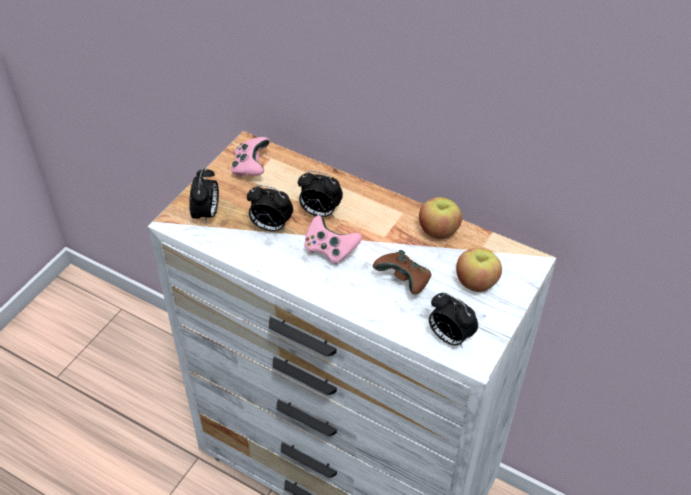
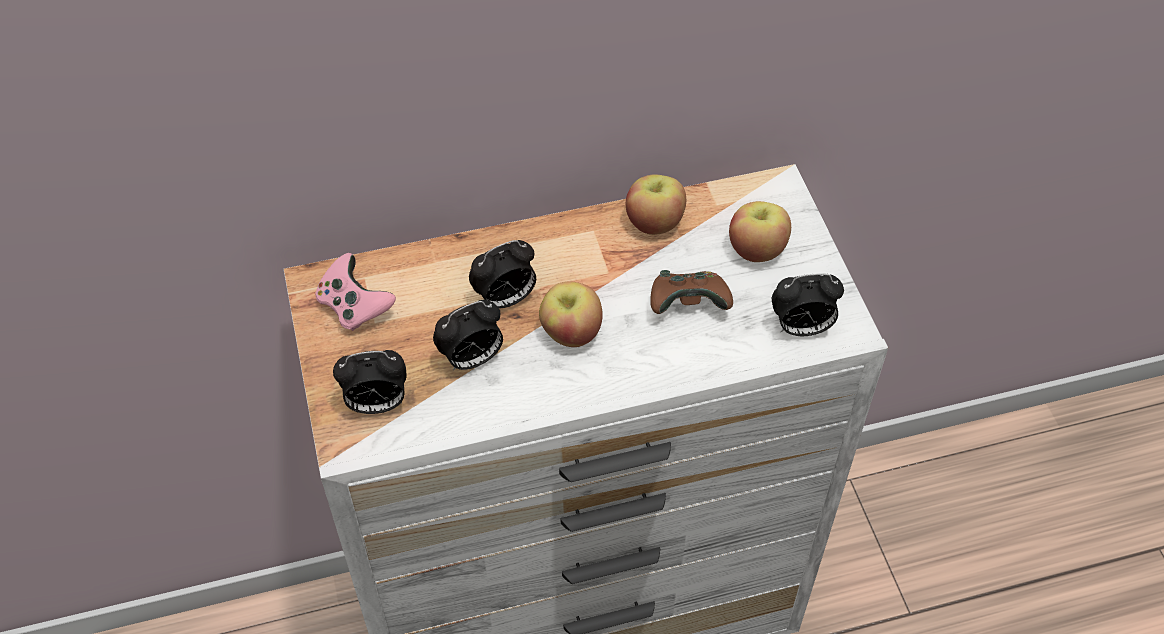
camera: 45 degrees left, 5 degrees up
(207, 214) = (376, 404): alarm clock -> alarm clock turned 120 degrees clockwise
(330, 250) = (571, 332): pink game controller -> apple

